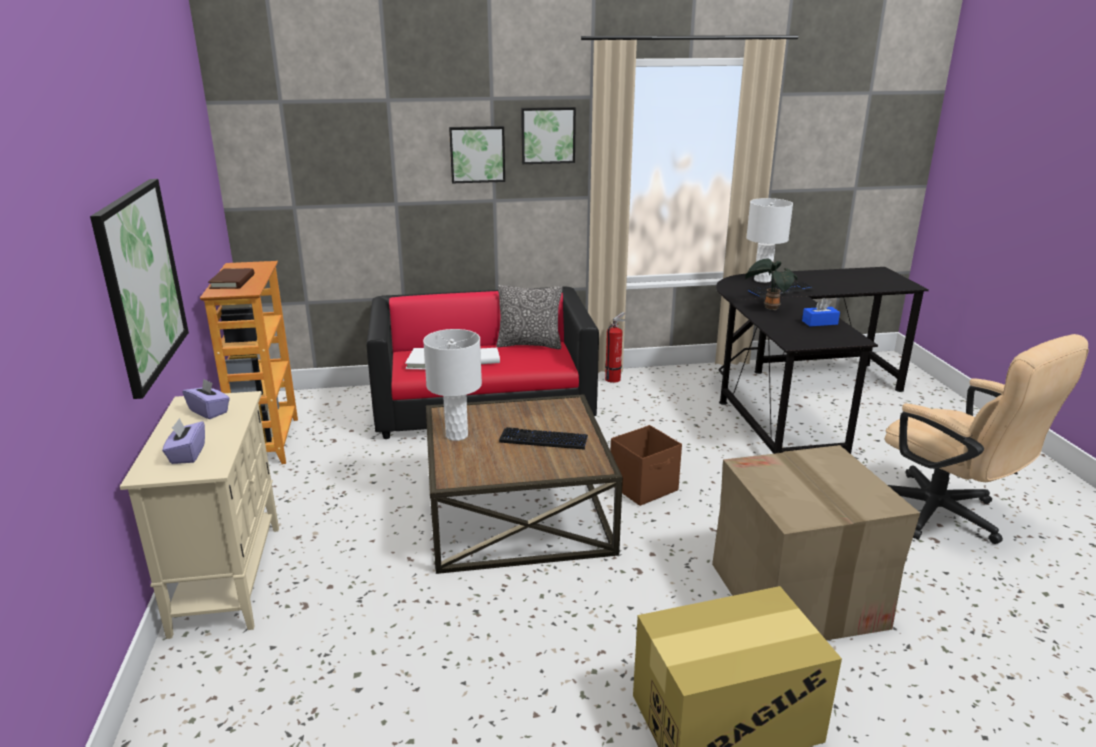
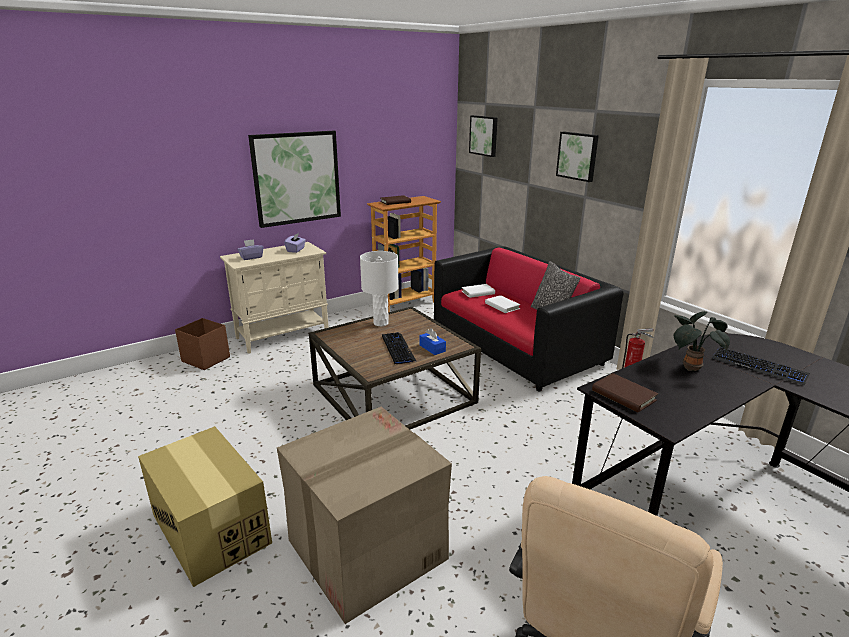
camera: 65 degrees right, 0 degrees up
(547, 135) = (629, 148): picture -> picture (484, 135)
(644, 487) = (467, 438): brown storage box -> brown storage box (206, 359)
(762, 280) = (777, 354): white table lamp -> none
(806, 339) = (623, 395): none -> brown book
(819, 322) = (690, 399): blue tissue box -> blue tissue box (432, 348)

